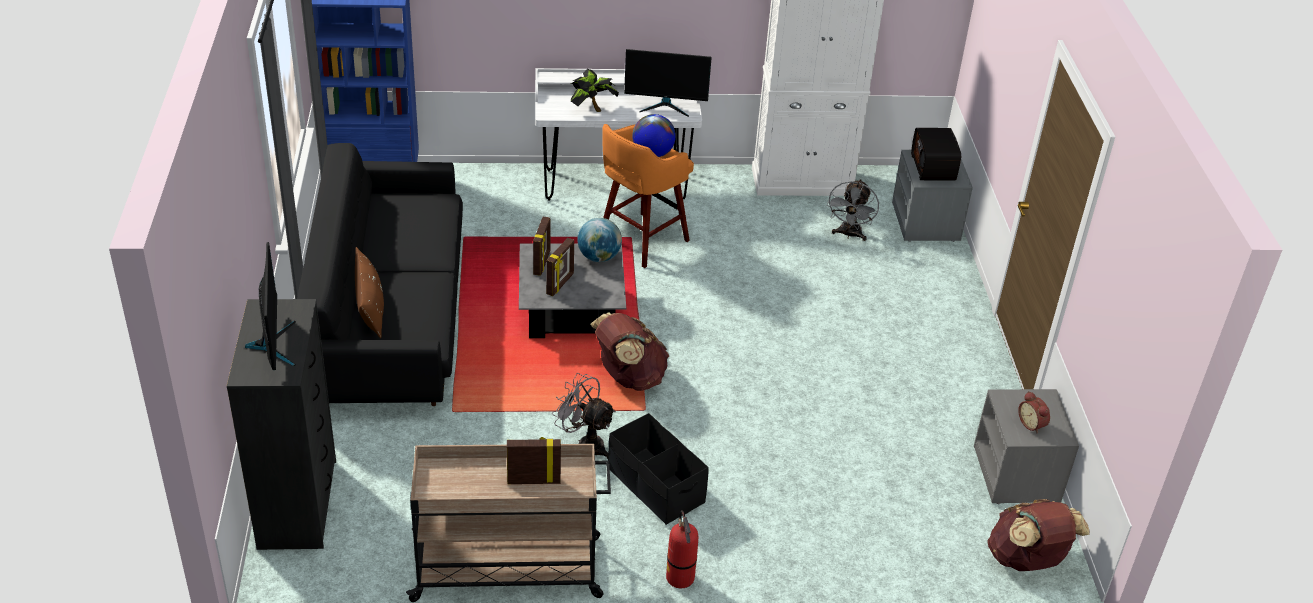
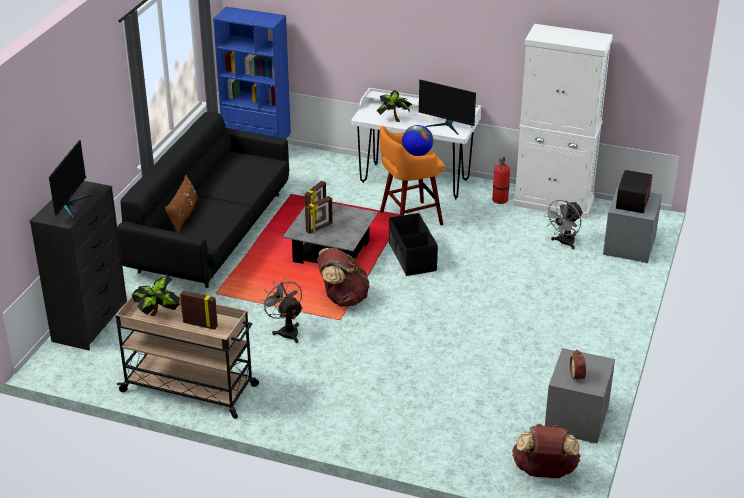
camera: 25 degrees right, 5 degrees down
(462, 479) = (158, 314): none -> potted plant
(599, 257) = (356, 217): globe -> none
(655, 486) = (315, 365): black storage box -> black storage box (412, 257)
(680, 578) = (294, 421): fire extinguisher -> fire extinguisher (500, 200)

